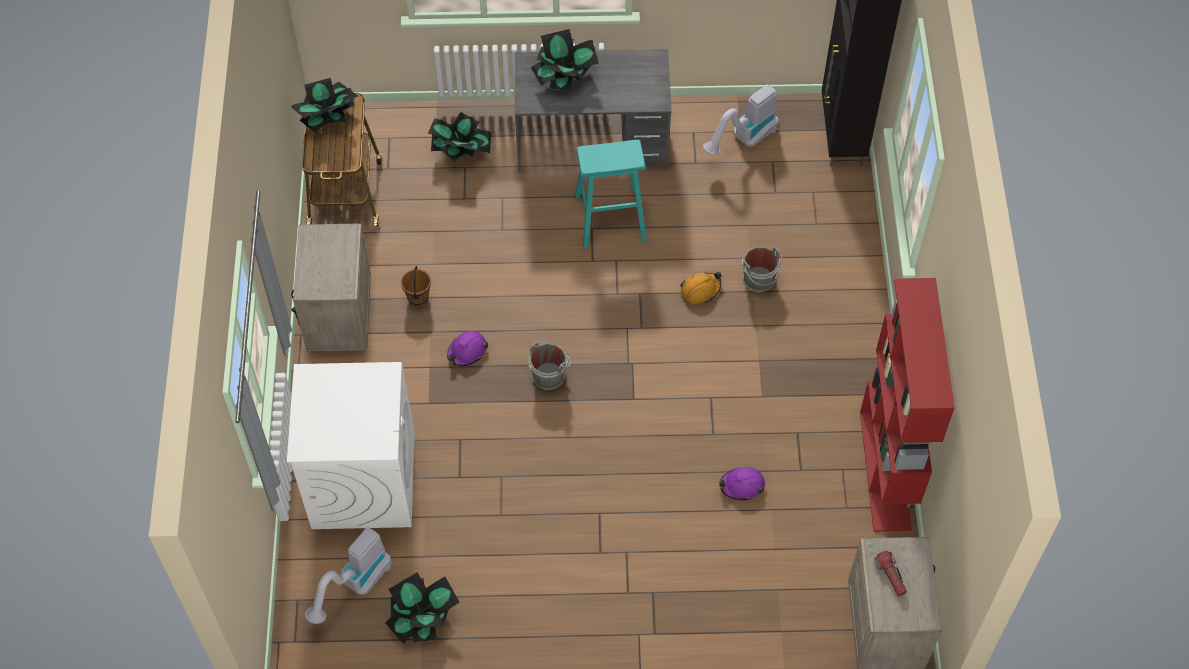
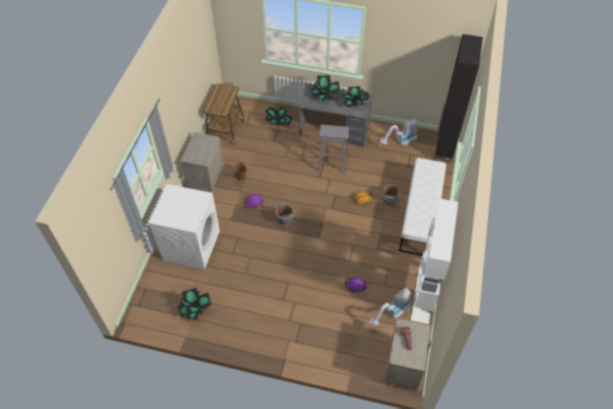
camera: 15 degrees right, 5 degrees down
(329, 118) = (221, 94): potted plant -> potted plant (355, 104)
(355, 586) = (171, 289): vacuum cleaner -> vacuum cleaner (391, 314)
(609, 218) = (332, 162): turquoise stool -> grey stool
(832, 299) = (420, 215): none -> white bench
(886, 470) = (424, 295): red bookcase -> white bookcase

